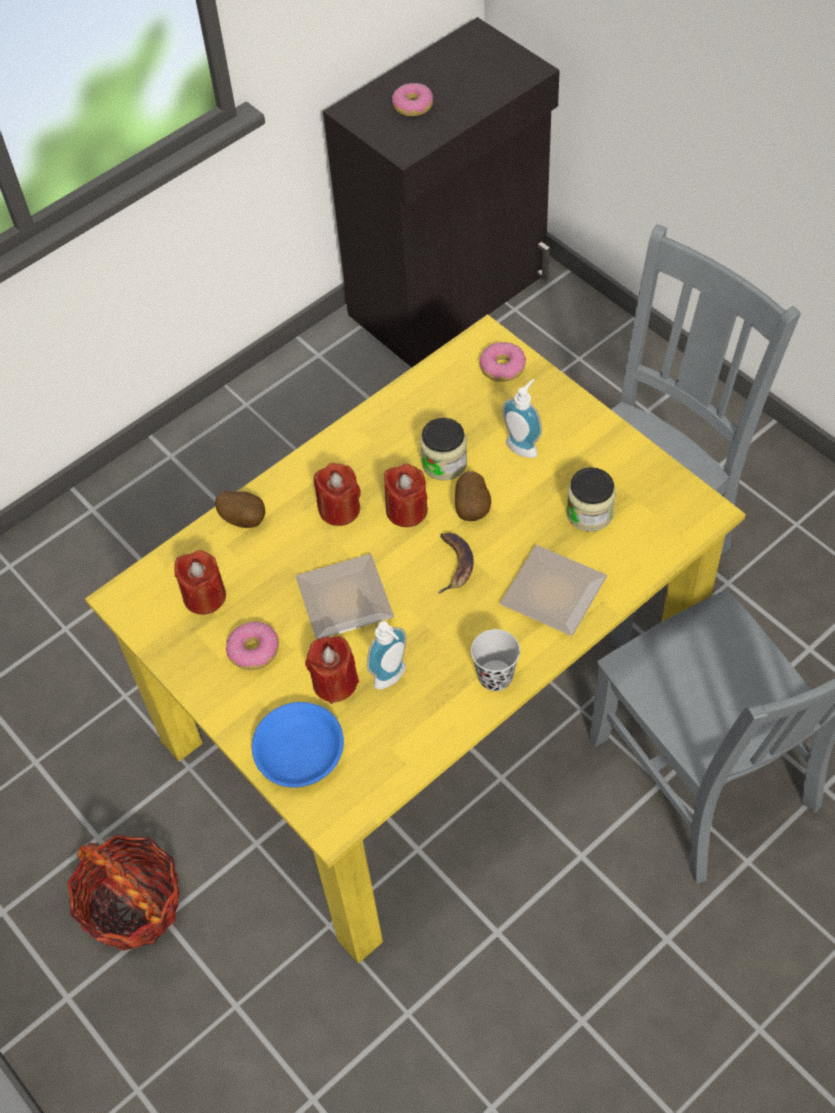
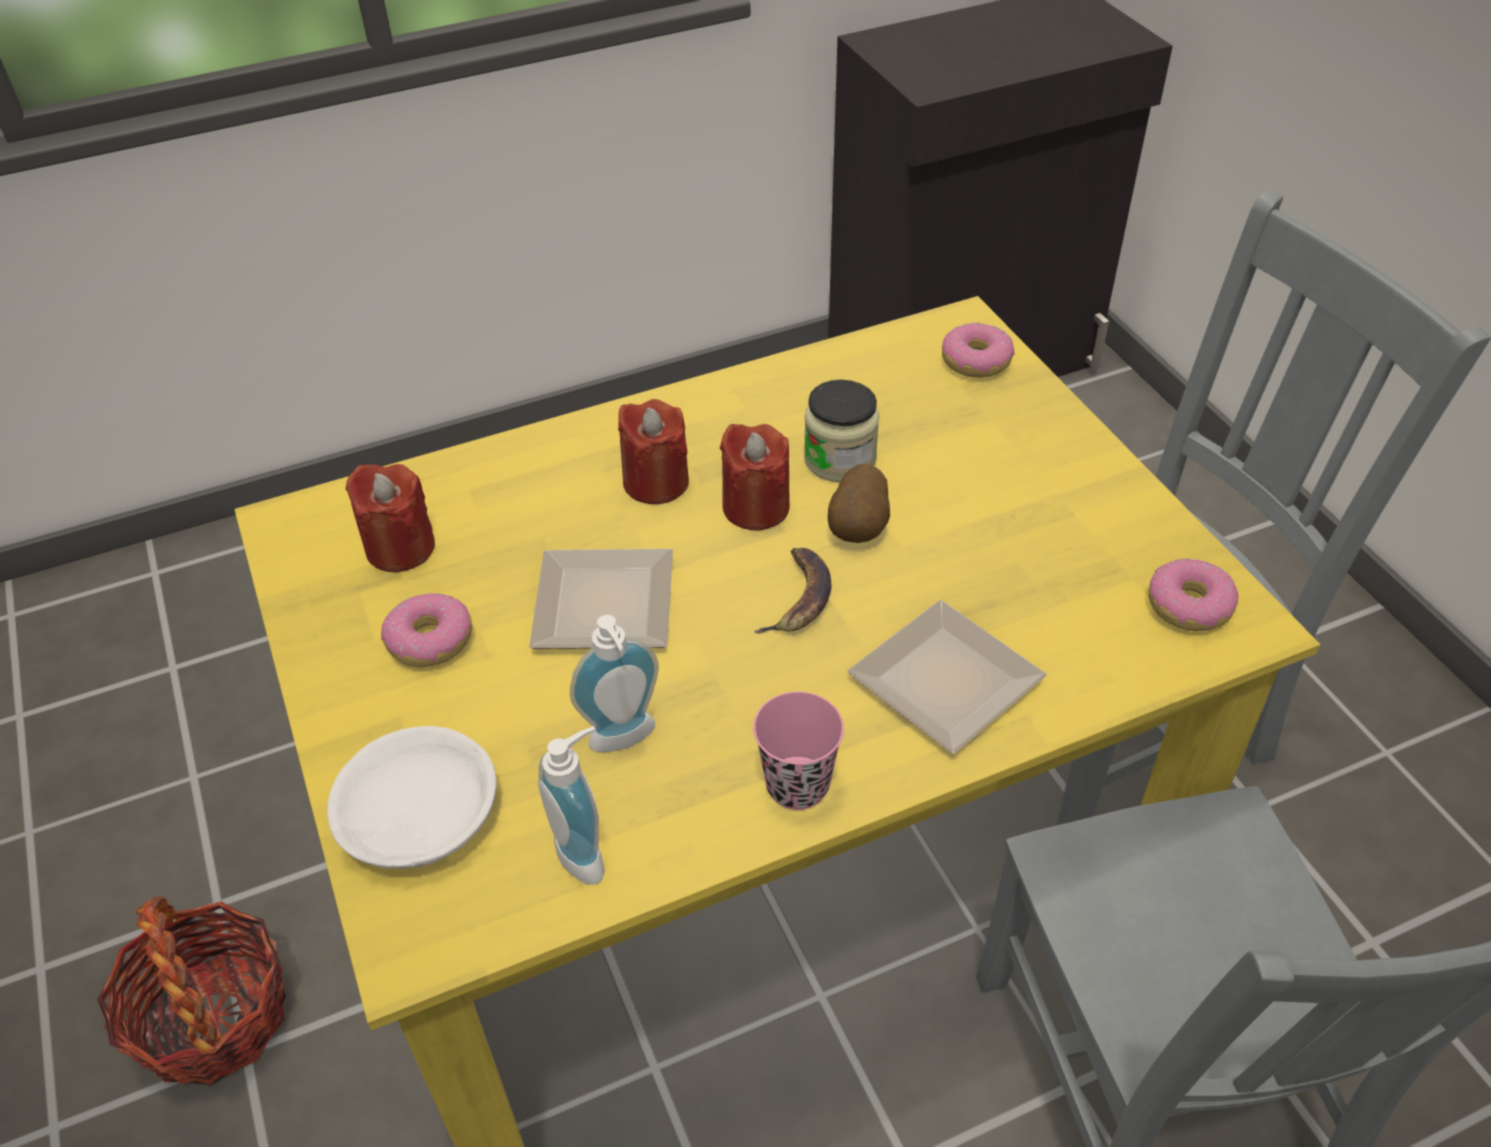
camera: 15 degrees right, 10 degrees down
(244, 519) = (513, 462): potato -> none
(299, 754) = (416, 816): blue bowl -> white bowl
(335, 682) = (530, 721): red candle -> none
(412, 106) = (957, 49): donut -> donut (1189, 606)
(495, 676) = (797, 785): black cup -> pink cup
(524, 445) = (972, 463): soap dispenser -> soap dispenser (587, 852)
(589, 513) = (1047, 579): jar -> none

